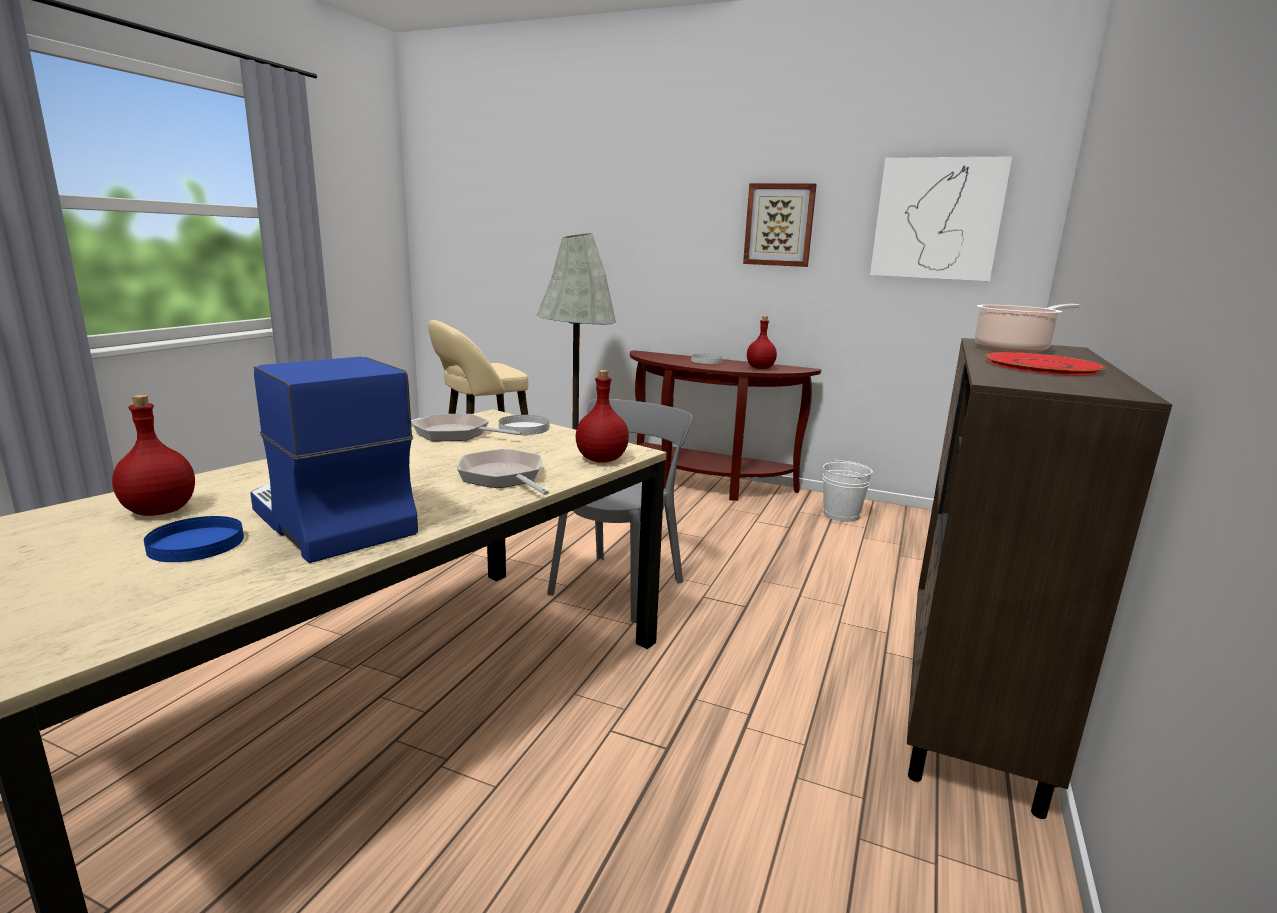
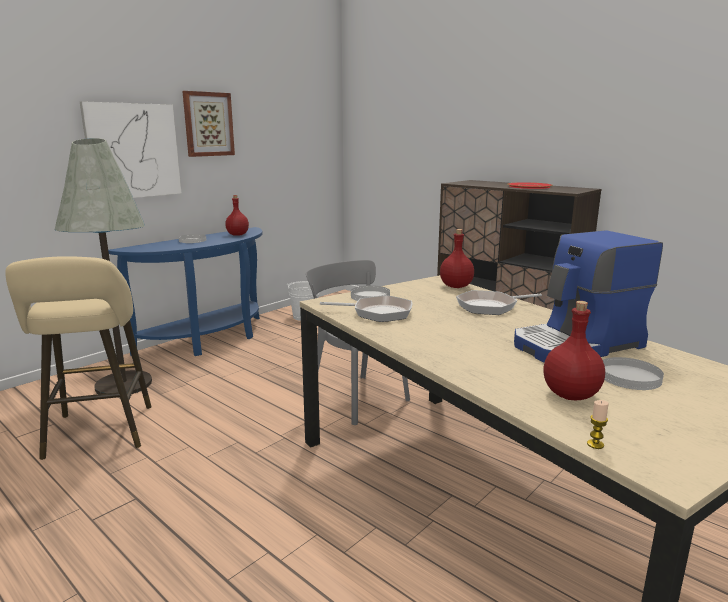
camera: 70 degrees left, 0 degrees up
(33, 516) = (595, 444): none -> candle
(196, 543) = (629, 377): blue plate -> white plate
(456, 434) = (378, 313): frying pan -> frying pan turned 120 degrees counterclockwise
(706, 484) = (210, 340): brown console table -> blue console table
(937, 219) = (294, 118): picture -> picture (133, 151)
(1014, 349) = (481, 183): cooking pot -> none

